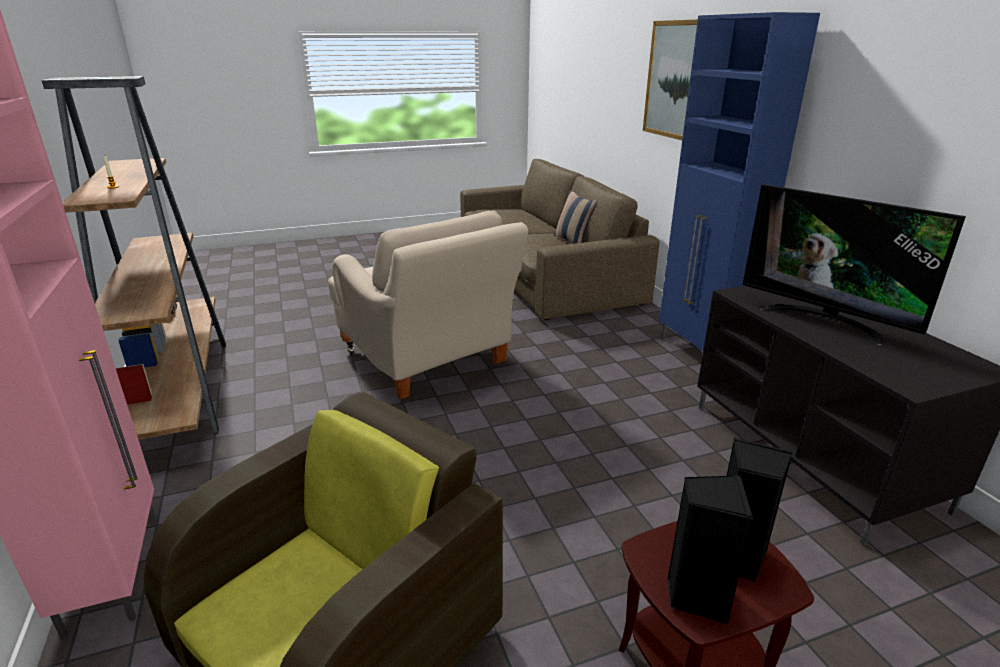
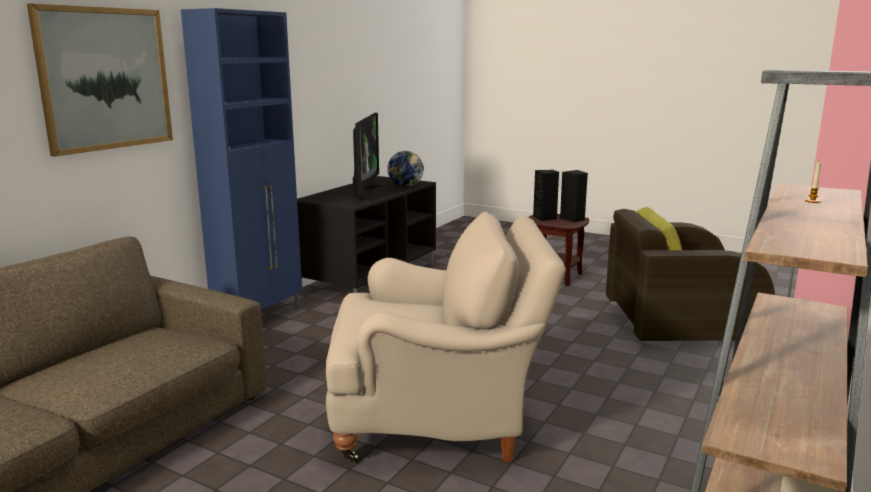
camera: 130 degrees left, 10 degrees down
(428, 360) = (439, 419): beige armchair -> beige armchair turned 75 degrees clockwise
(572, 241) = (88, 352): pillow -> none
(871, 361) = (406, 186): none -> globe

